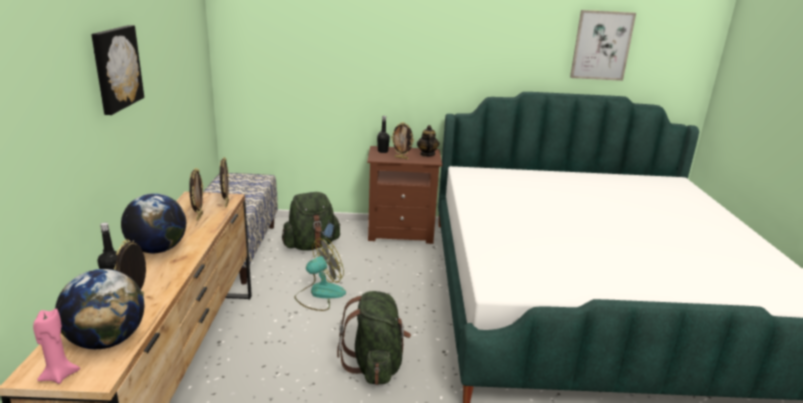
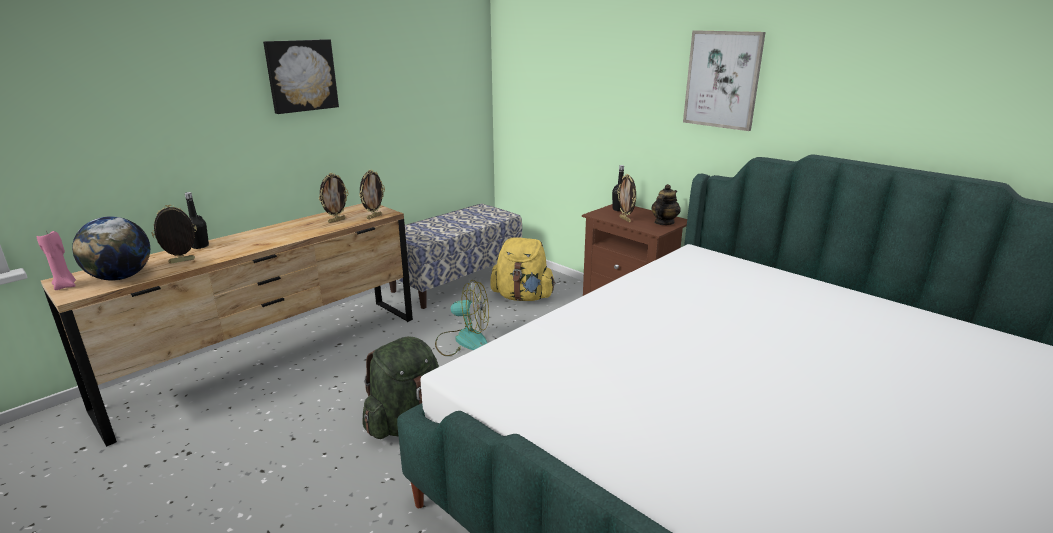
camera: 45 degrees right, 0 degrees up
(157, 249) = (265, 234): globe -> none
(311, 245) = (523, 297): green backpack -> yellow backpack
(601, 45) = (965, 86): picture -> picture (722, 80)

